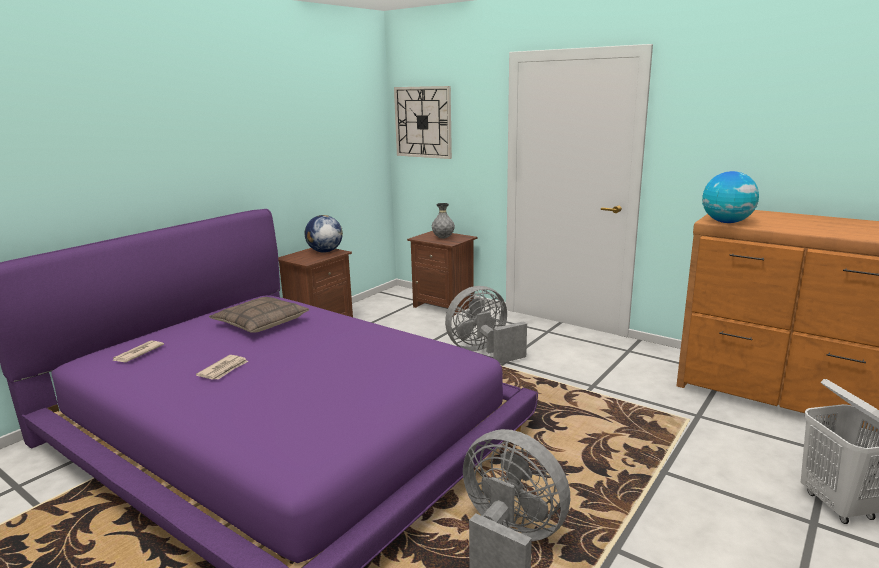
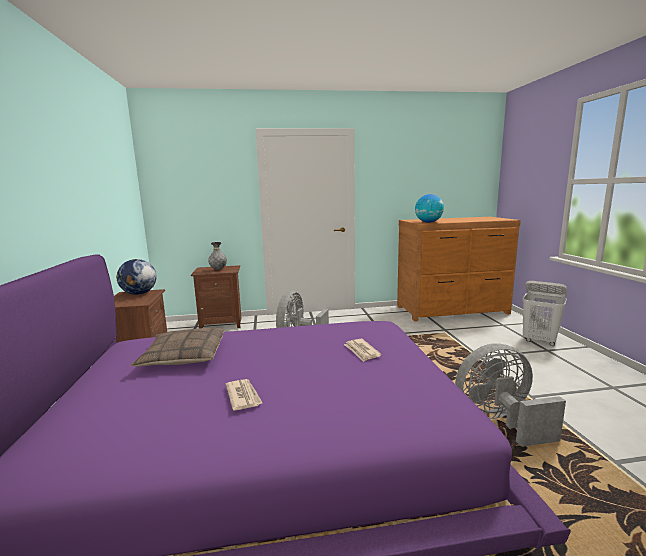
camera: 45 degrees left, 5 degrees down
(137, 353) = (97, 430): newspaper -> newspaper (361, 351)
(423, 122) = (178, 181): wall clock -> none

